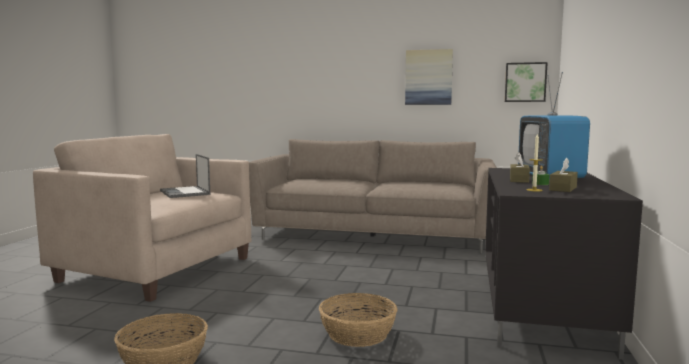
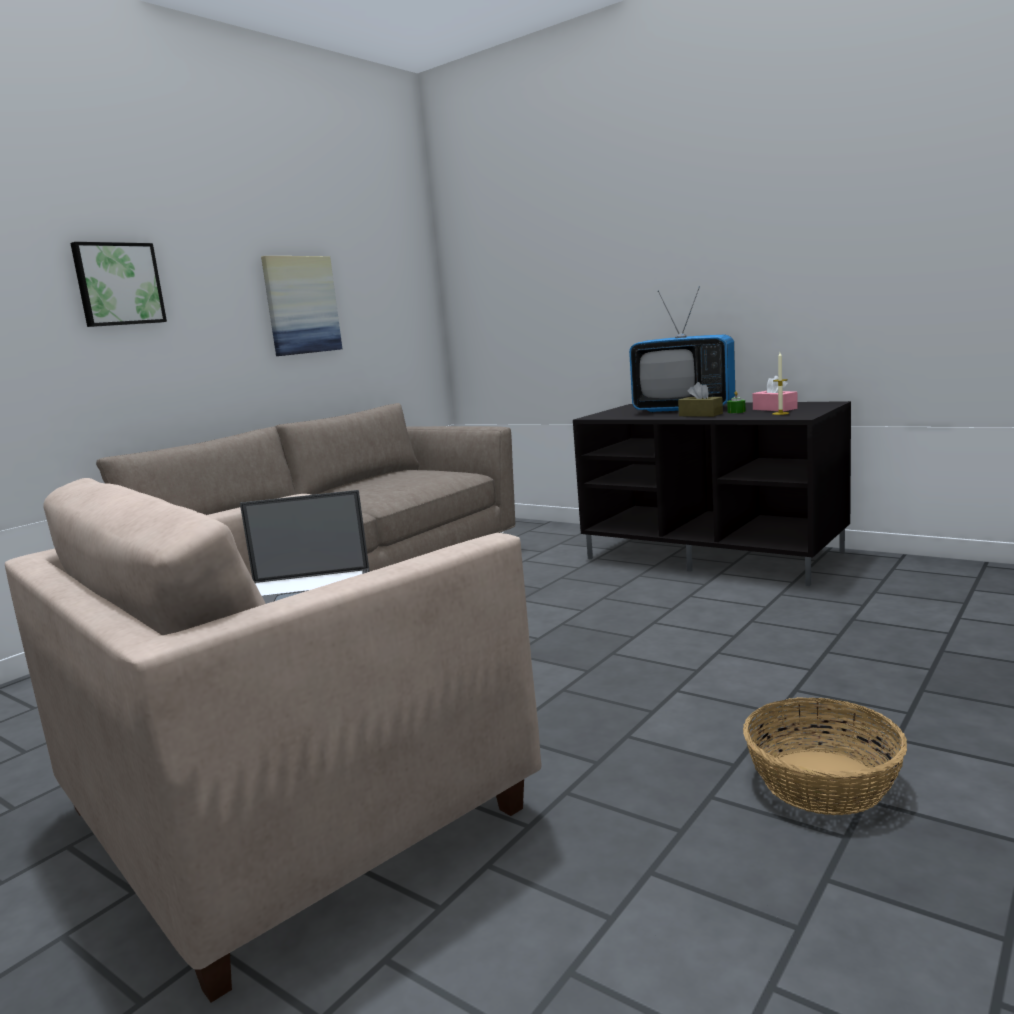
camera: 65 degrees left, 5 degrees up
(358, 334) = (756, 642): basket -> none
(525, 82) = (413, 309): picture -> picture (118, 284)
(563, 189) = (774, 409): brown tissue box -> pink tissue box

